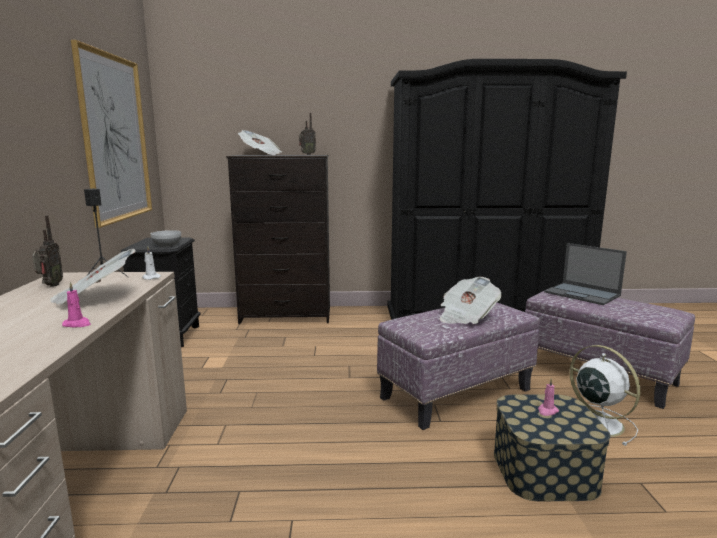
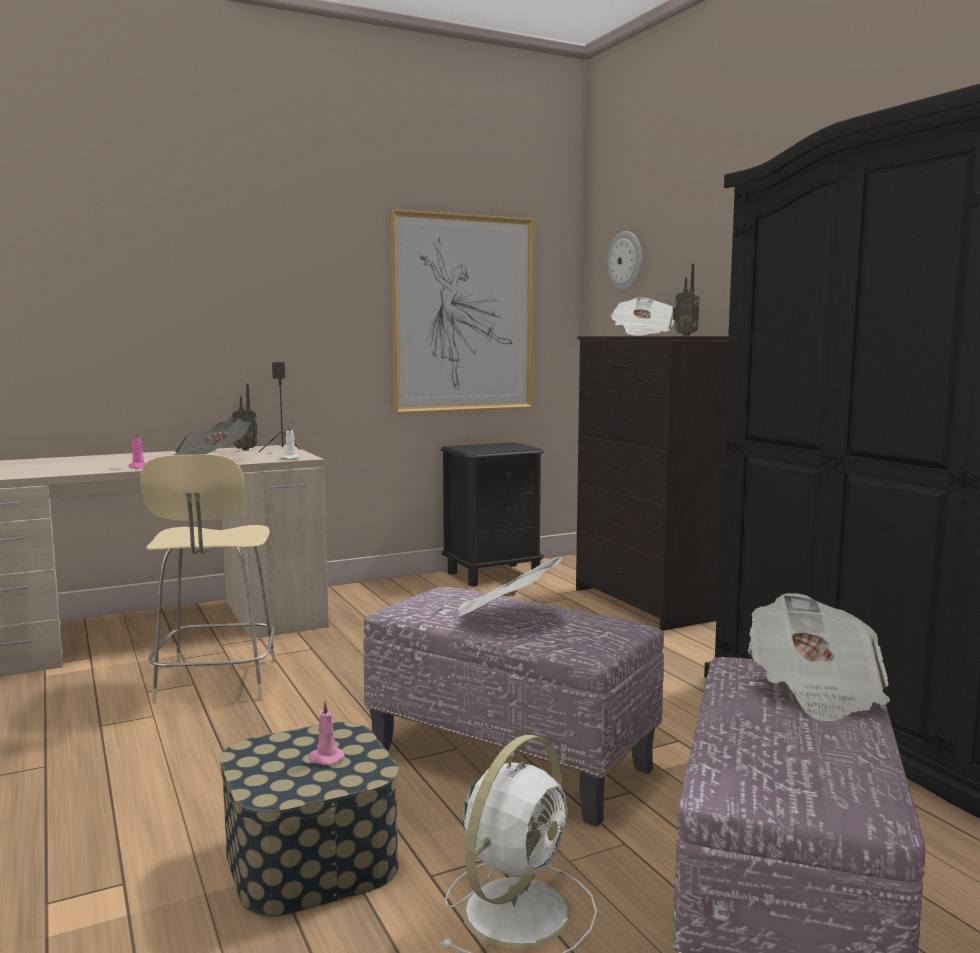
camera: 65 degrees right, 5 degrees down
(167, 245) = (482, 450): bowl -> none
(208, 103) = (626, 261): none -> wall clock
(250, 478) = (216, 683): none -> beige chair
(583, 294) = (815, 692): laptop -> newspaper

